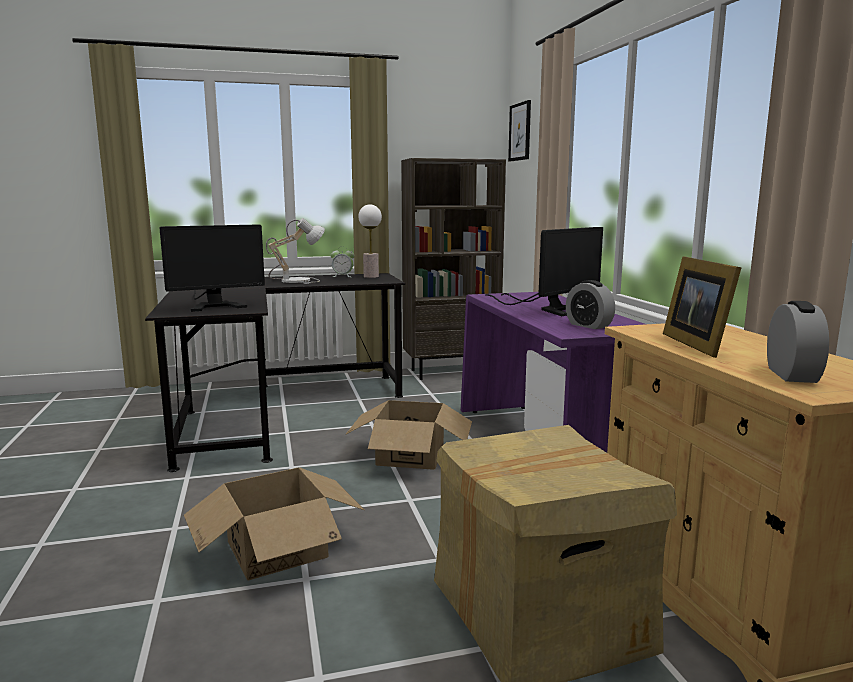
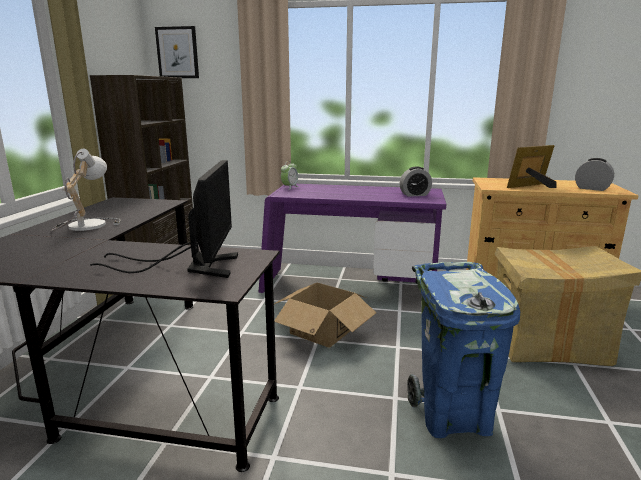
camera: 65 degrees left, 5 degrees up
(277, 549) = (452, 416): cardboard box -> blue trash can
(342, 276) = (98, 209): alarm clock -> alarm clock (289, 187)
(371, 277) = (127, 203): table lamp -> none
(551, 308) = (354, 192): monitor -> none
(698, 344) = (531, 186): picture frame -> picture frame turned 135 degrees clockwise

